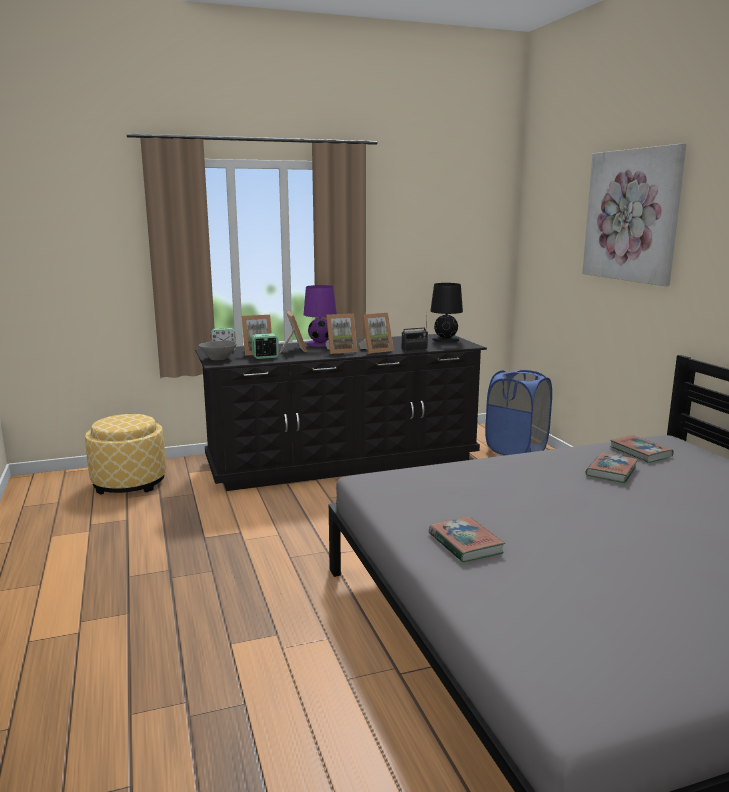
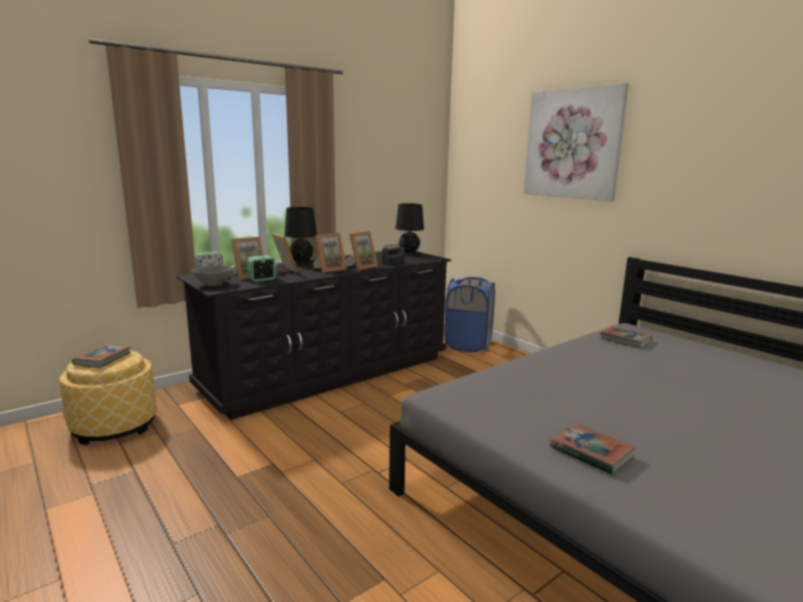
camera: 20 degrees left, 0 degrees up
(320, 343) = (301, 263): purple table lamp -> black table lamp
(611, 471) = (624, 360): book -> book (103, 359)

